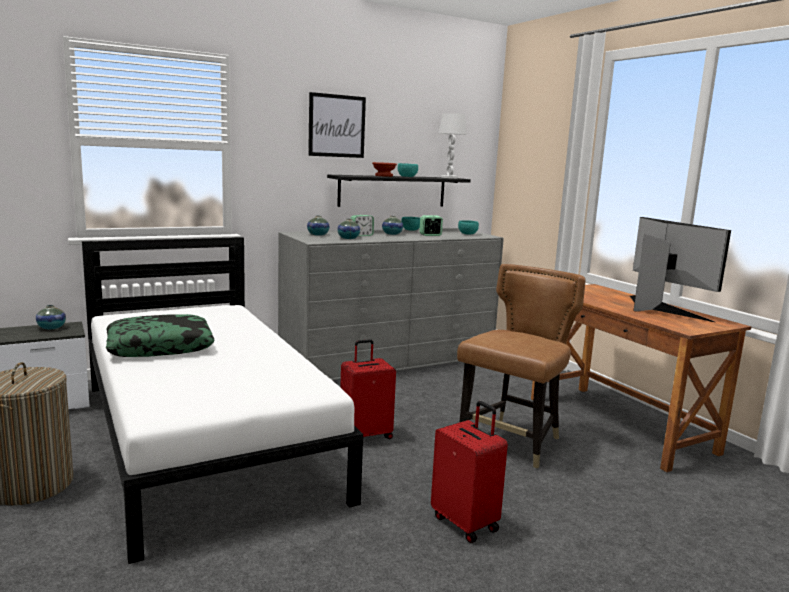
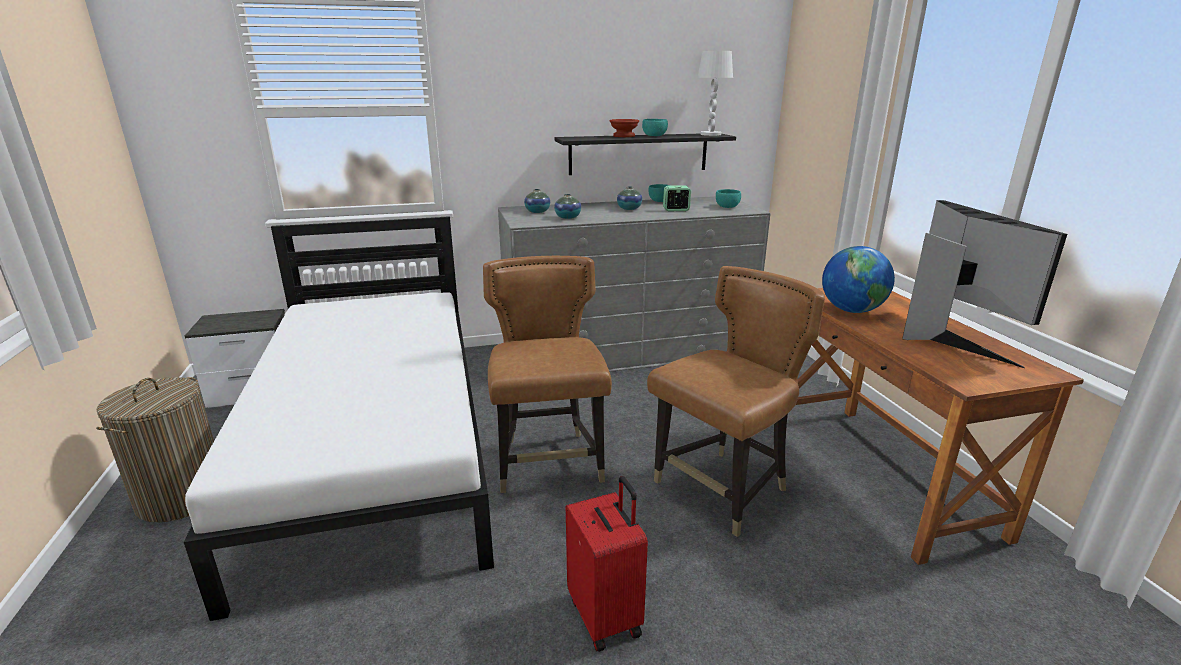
camera: 15 degrees right, 10 degrees up
(51, 328) = (249, 317): vase -> none
(160, 347) = (319, 354): pillow -> none
(337, 126) = (564, 76): picture -> none
(361, 235) = (589, 212): alarm clock -> none
(366, 435) = (549, 462): red suitcase -> brown chair
(590, 298) = (851, 310): none -> globe

